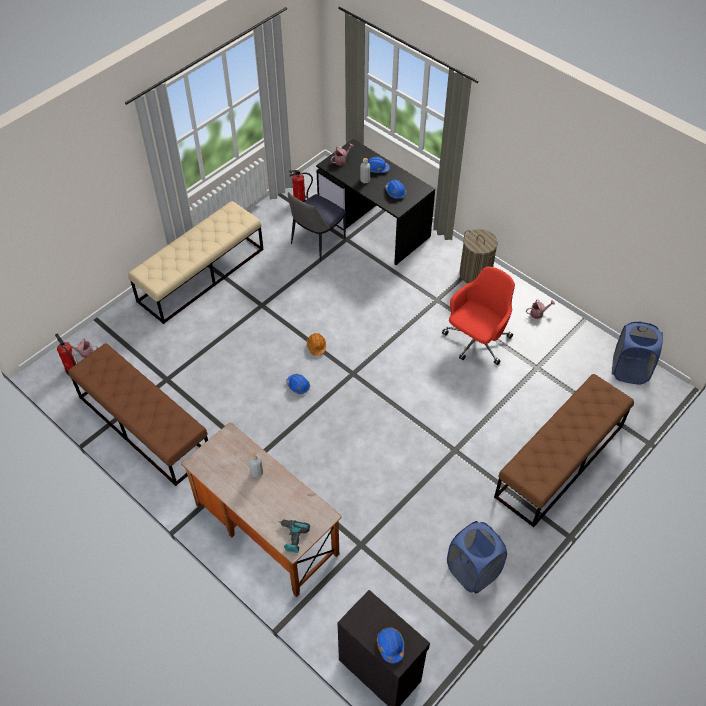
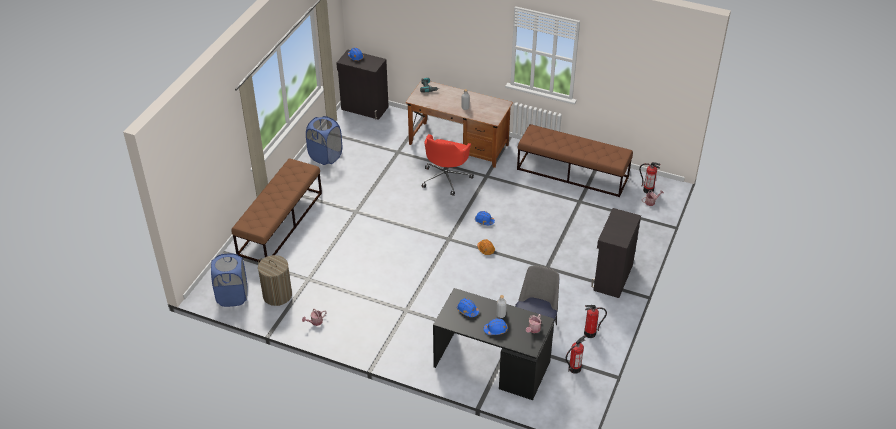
camera: 160 degrees right, 10 degrees down
(201, 275) = (612, 277): beige bench -> black cabinet
(264, 227) = (590, 333): none -> fire extinguisher
(475, 274) = (380, 342): laundry basket -> laundry basket (277, 295)
(476, 341) = (361, 285): red office chair -> red office chair (446, 178)

